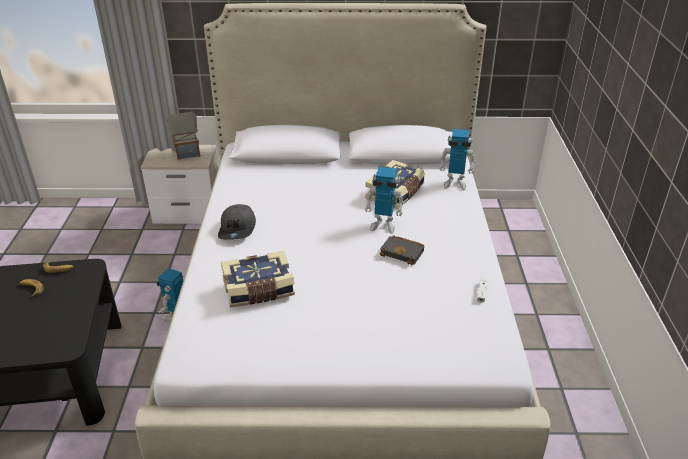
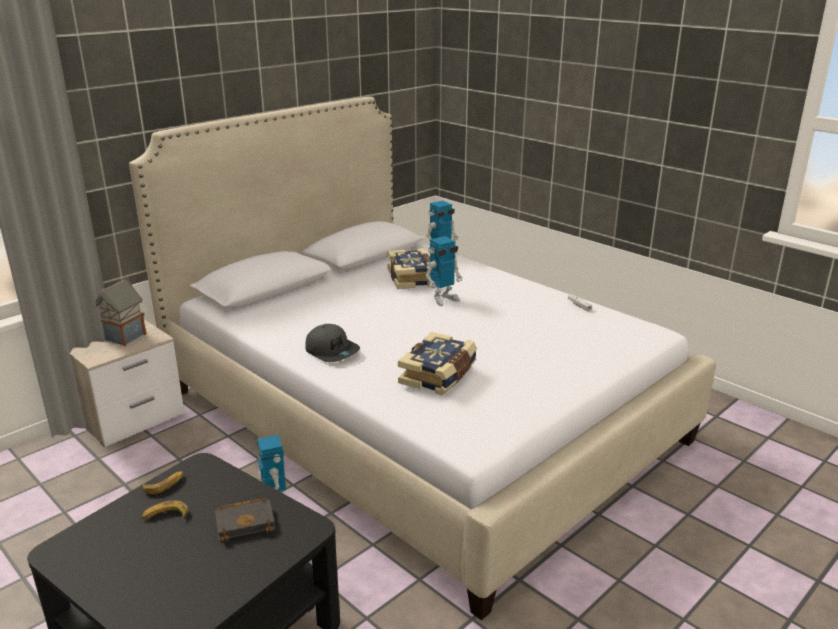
camera: 45 degrees left, 10 degrees down
(403, 252) = (490, 307): black book -> black book (246, 522)

